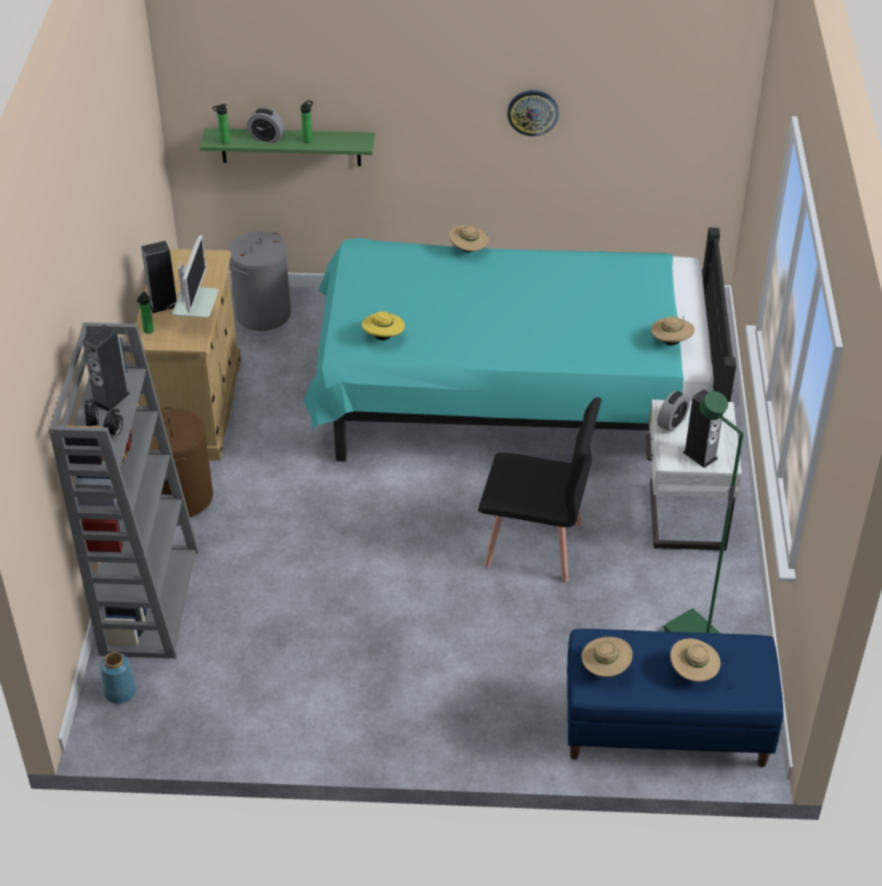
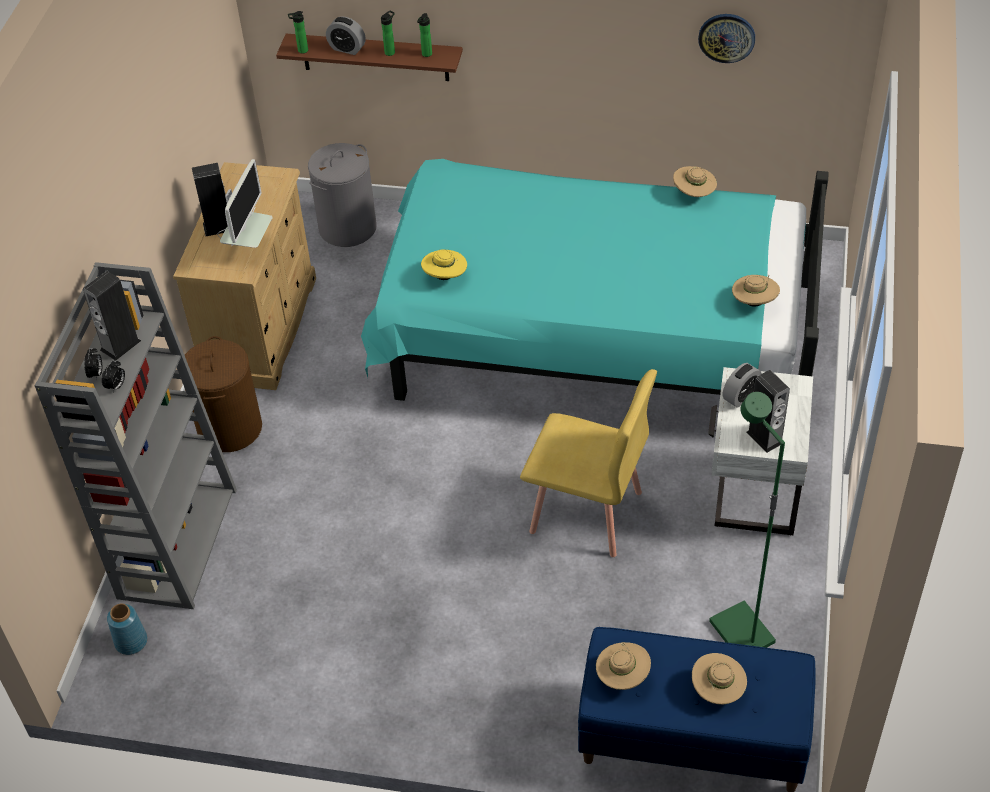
camera: 10 degrees right, 5 degrees up
(148, 331) = (197, 257): bottle -> bottle (426, 55)
(290, 147) = (375, 57): green shelf -> brown shelf
(468, 250) = (553, 180): beige hat -> beige hat (694, 194)
(532, 112) = (631, 34): wall clock -> wall clock (726, 37)
(534, 546) = (587, 513): black chair -> yellow chair

